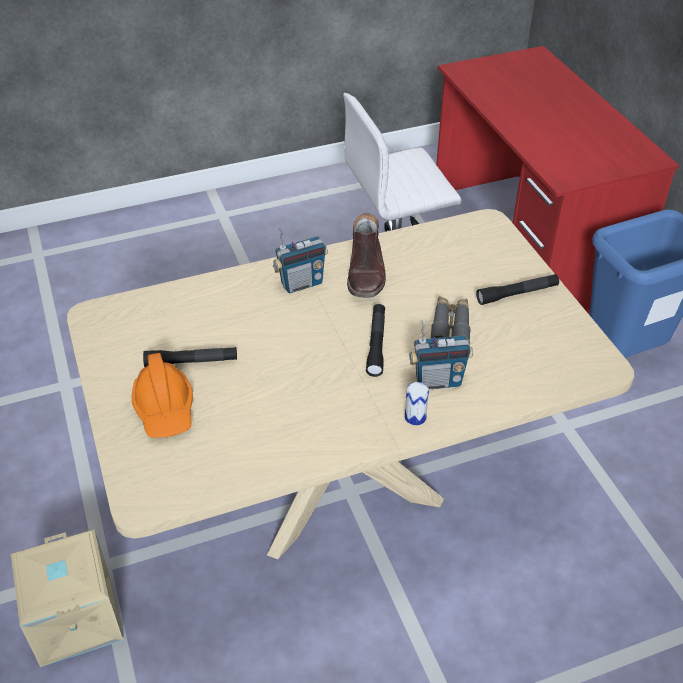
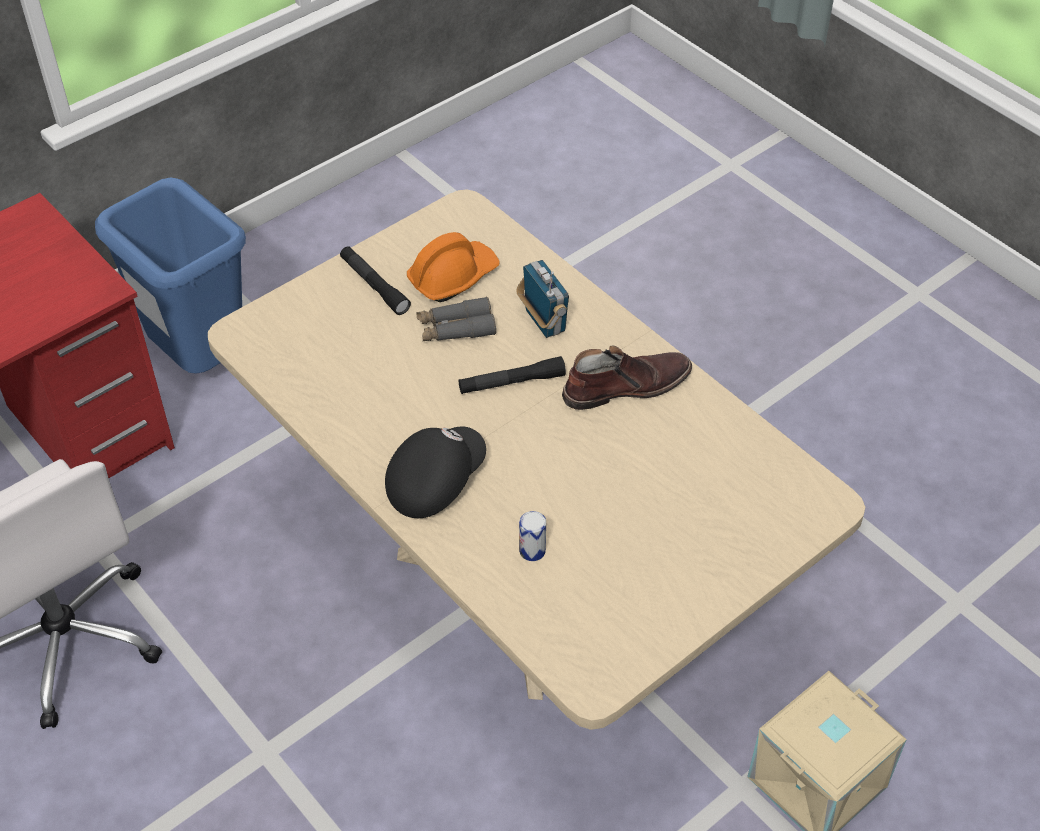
camera: 110 degrees left, 5 degrees up
(165, 408) = (703, 535): orange hard hat -> orange hard hat (453, 277)
(191, 362) = (622, 539): black flashlight -> none
(301, 283) = (435, 481): radio -> black cap
(366, 272) = (387, 424): brown boot -> brown boot (625, 386)
(415, 417) = (603, 328): can -> can (532, 550)

